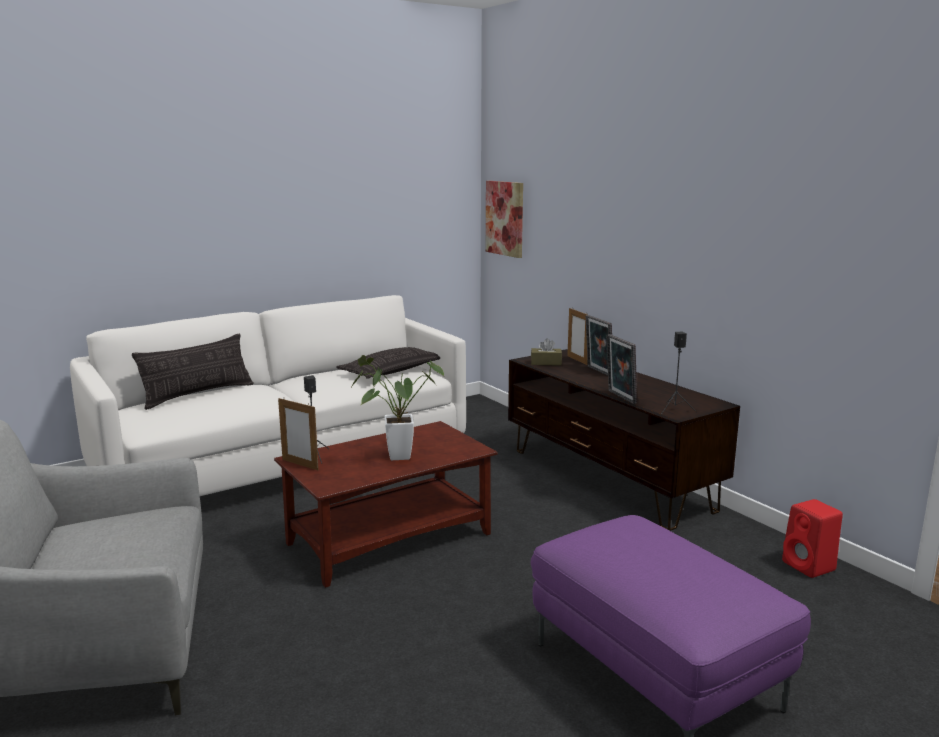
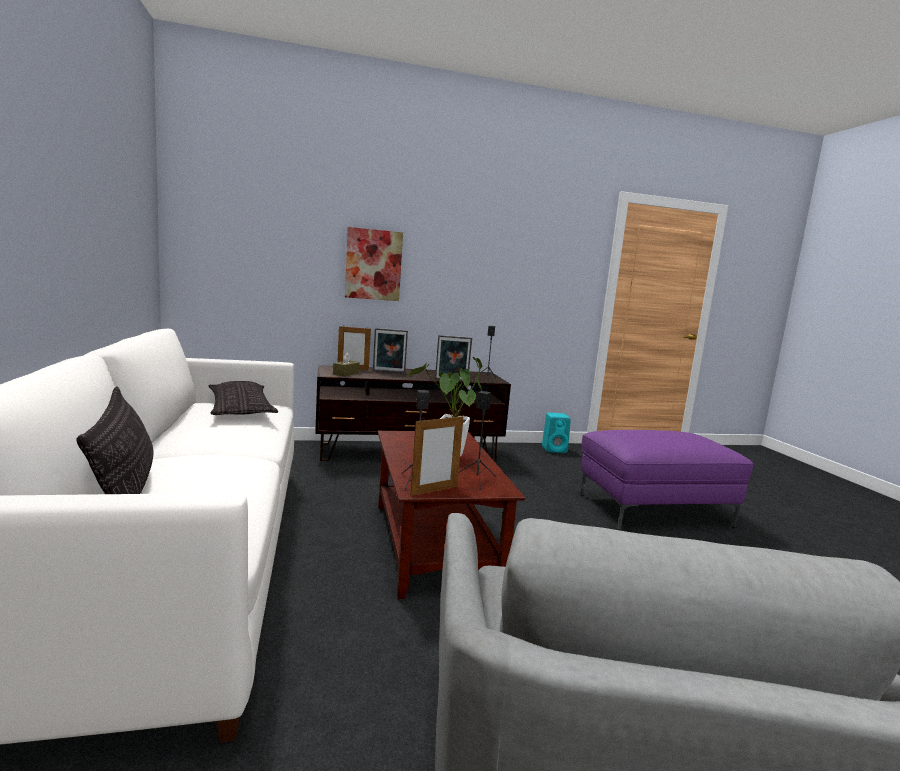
camera: 70 degrees left, 5 degrees down
(342, 475) = (477, 480): none -> black speaker
(505, 218) = (210, 249): picture -> picture (373, 264)
(810, 566) = (555, 449): red speaker -> turquoise speaker

